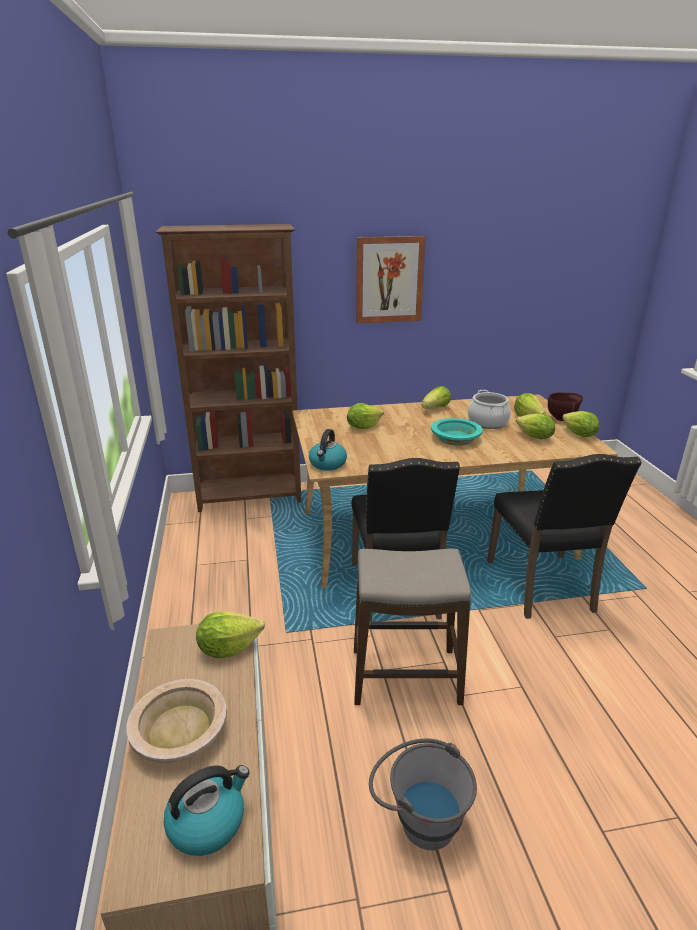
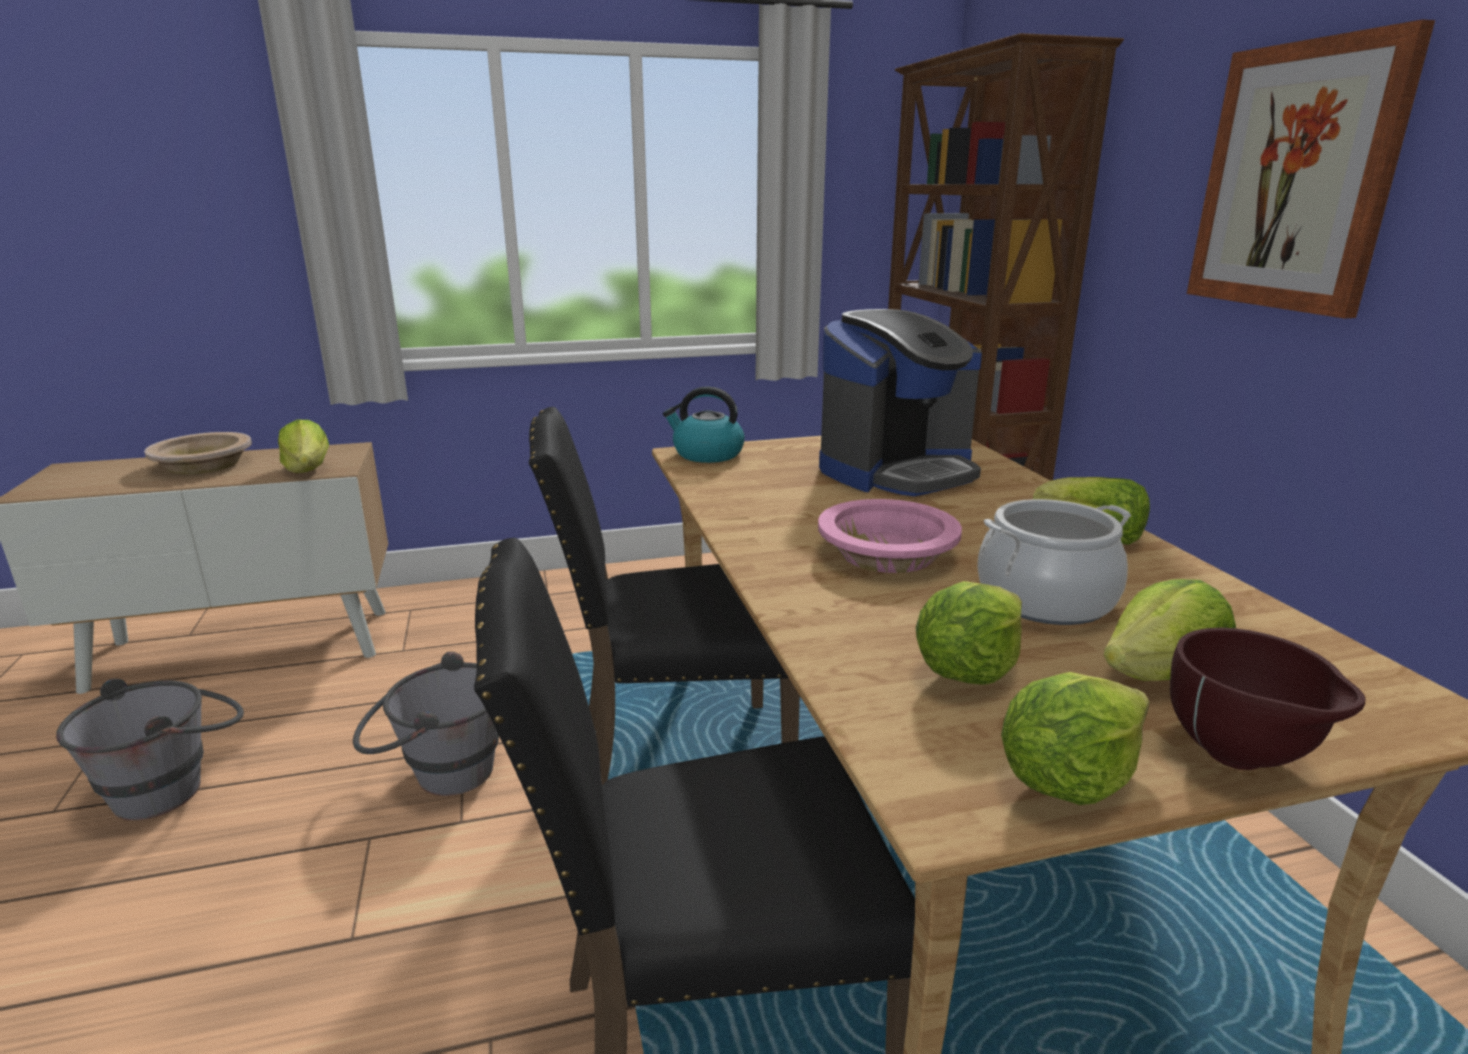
camera: 85 degrees right, 5 degrees down
(208, 822) = (82, 481): kettle -> none
(363, 427) = (897, 471): lettuce -> coffee machine
(406, 677) = (438, 773): stool -> grey bucket
(455, 438) = (886, 553): turquoise bowl -> pink bowl

